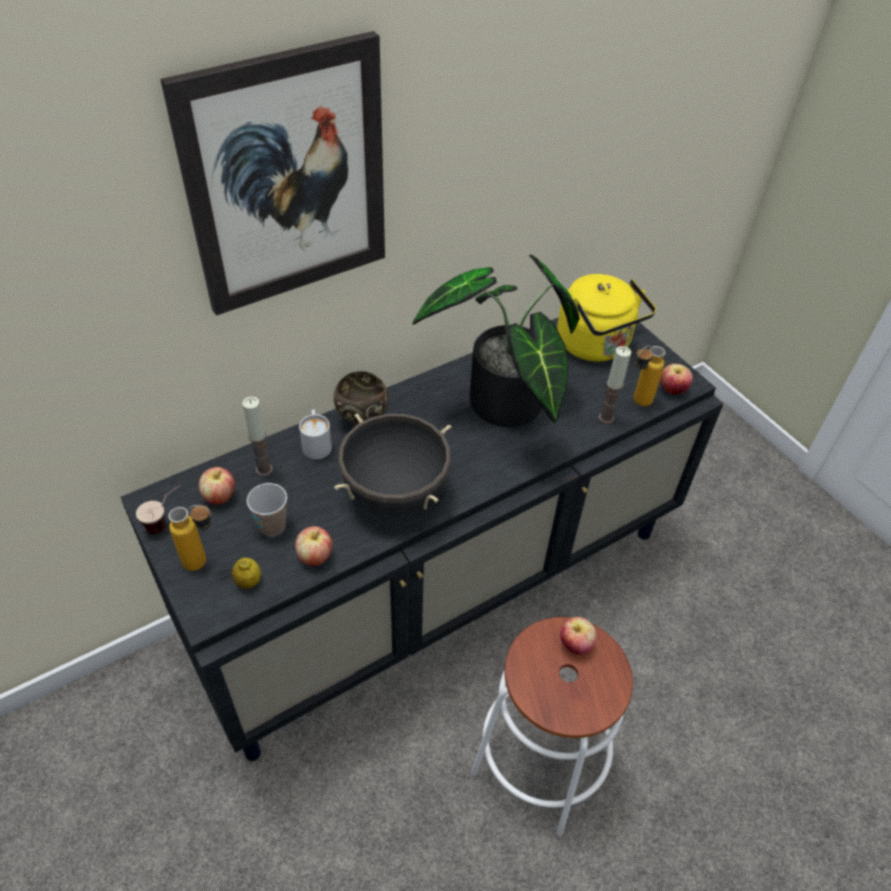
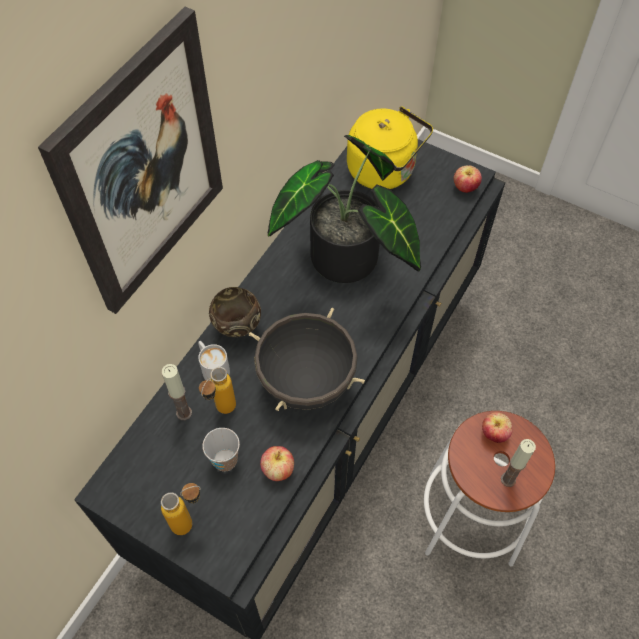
camera: 25 degrees left, 10 degrees up
(166, 522) = (133, 502): cup -> none
(219, 497) = (162, 456): apple -> none
(248, 581) = (238, 519): lemon -> none
(606, 417) = (429, 236): candle -> candle (508, 479)
(636, 403) = (445, 212): bottle -> bottle (221, 412)

